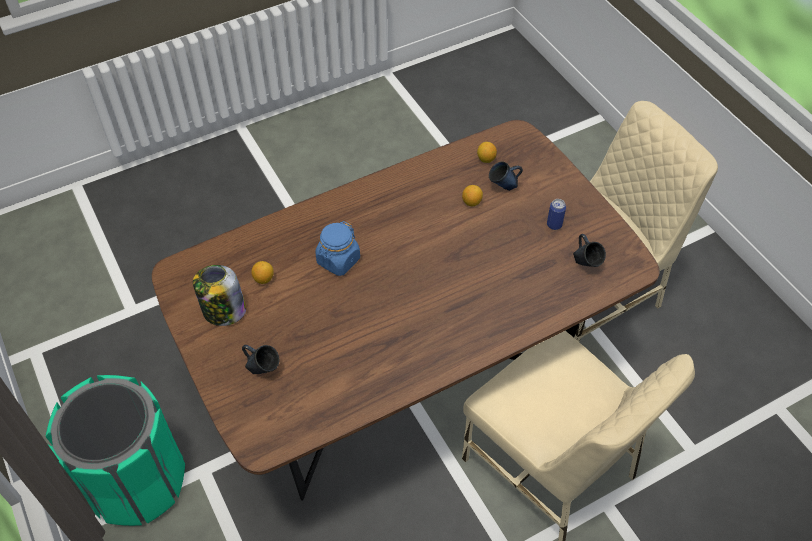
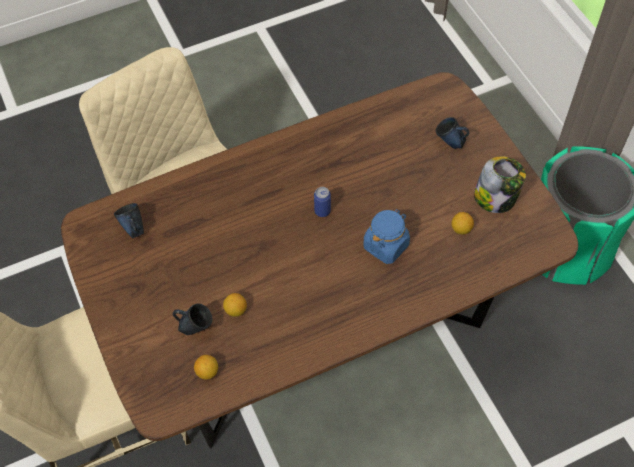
camera: 175 degrees left, 5 degrees up
(554, 225) = (151, 277): can -> can (322, 211)

